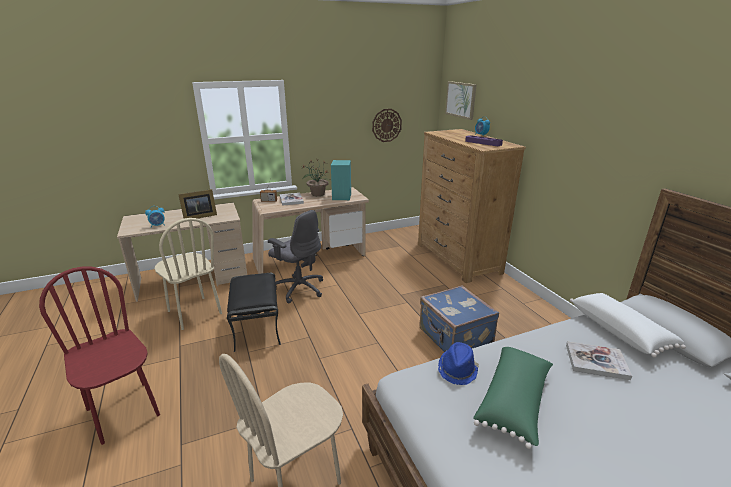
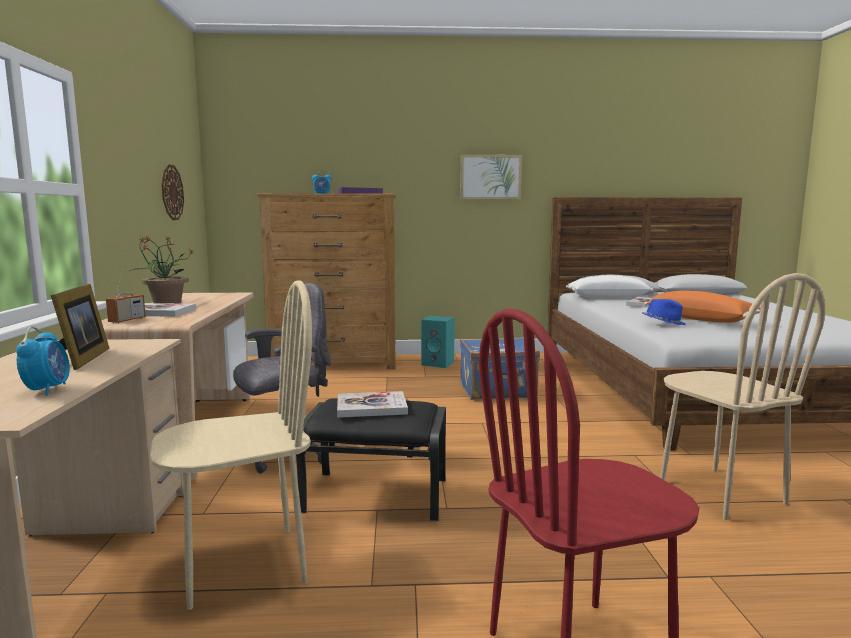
camera: 70 degrees left, 15 degrees down
(252, 286) = (371, 407): none -> book
(342, 197) = (214, 297): turquoise speaker -> turquoise speaker (438, 364)
(461, 100) = (257, 158): picture -> picture (490, 177)
(514, 402) = (701, 320): green pillow -> orange pillow

